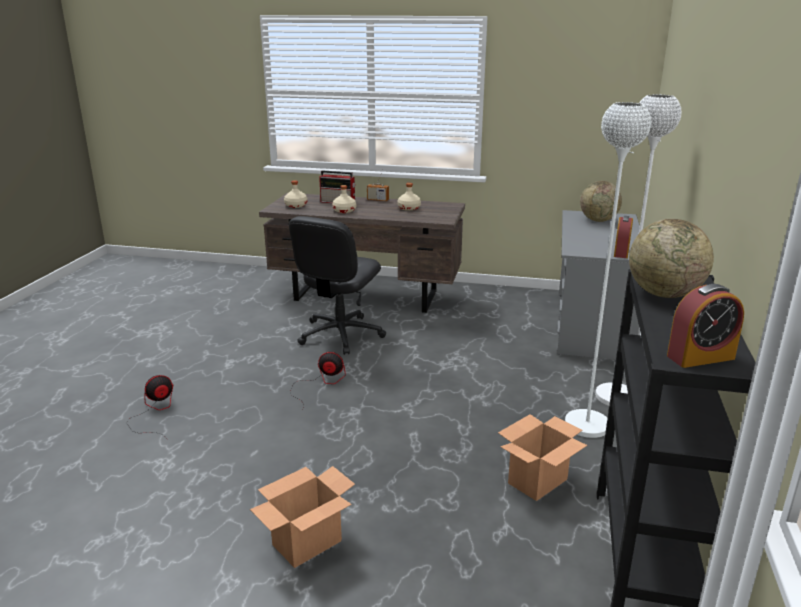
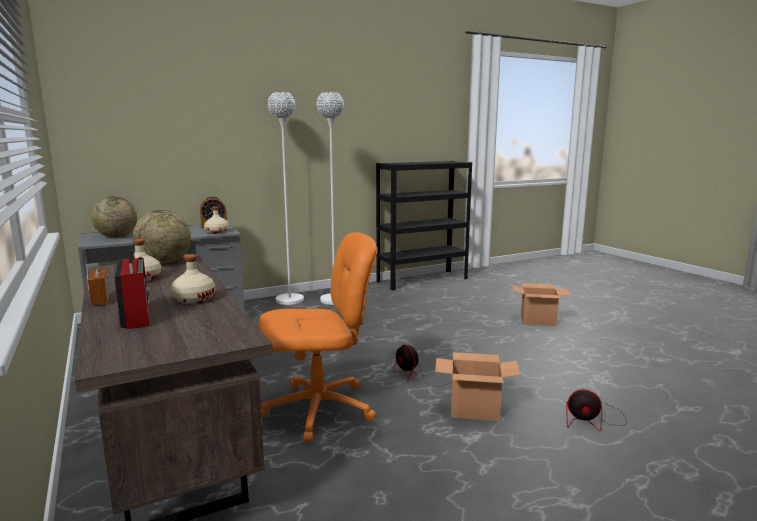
camera: 130 degrees left, 10 degrees down
(295, 205) = (195, 333): beige bottle -> beige bottle (217, 232)
(340, 334) = (318, 409): black office chair -> orange office chair
(538, 481) = (403, 299): cardboard box -> cardboard box (473, 410)
(664, 294) = (411, 163): globe -> globe (165, 262)
(700, 357) = (453, 161): alarm clock -> none

